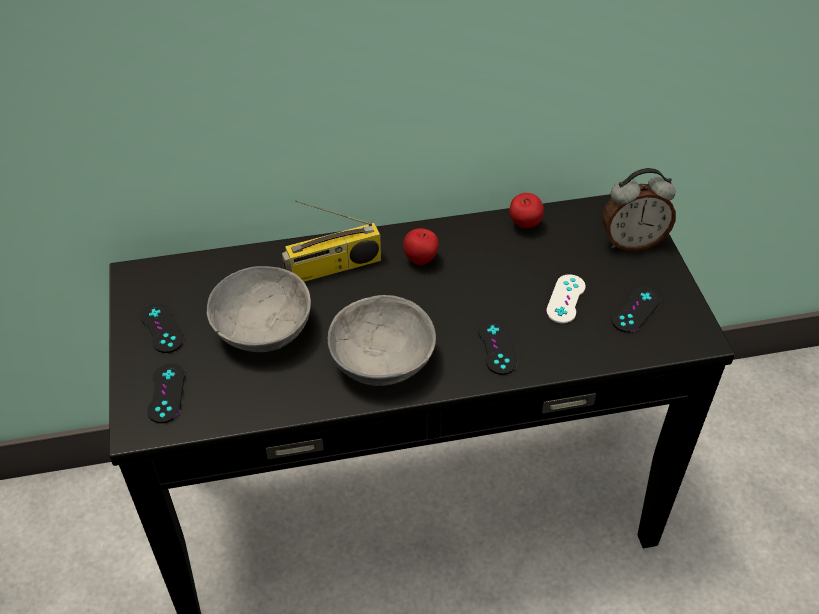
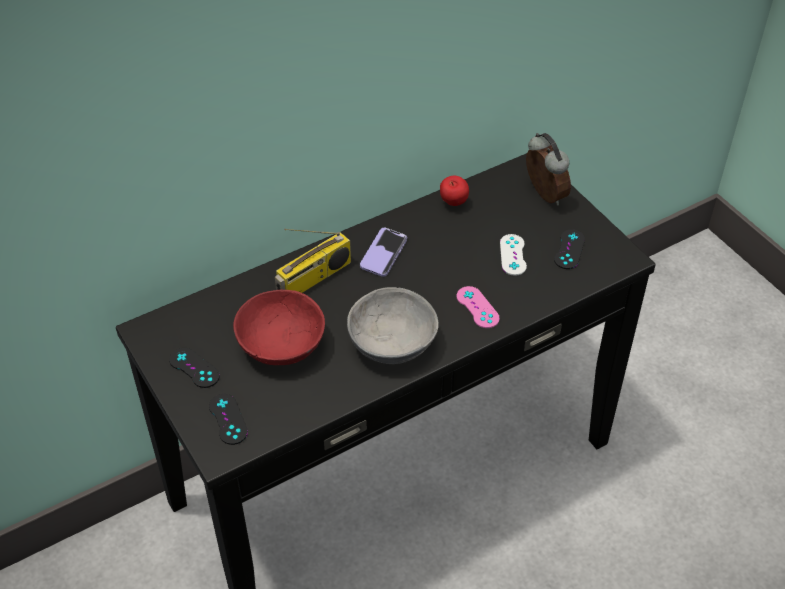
camera: 20 degrees left, 0 degrees up
(264, 327) = (281, 343): grey bowl -> red bowl
(421, 260) = (383, 253): apple -> phone
(497, 347) = (477, 307): black game controller -> pink game controller
(632, 242) = (543, 196): alarm clock -> alarm clock turned 90 degrees counterclockwise

